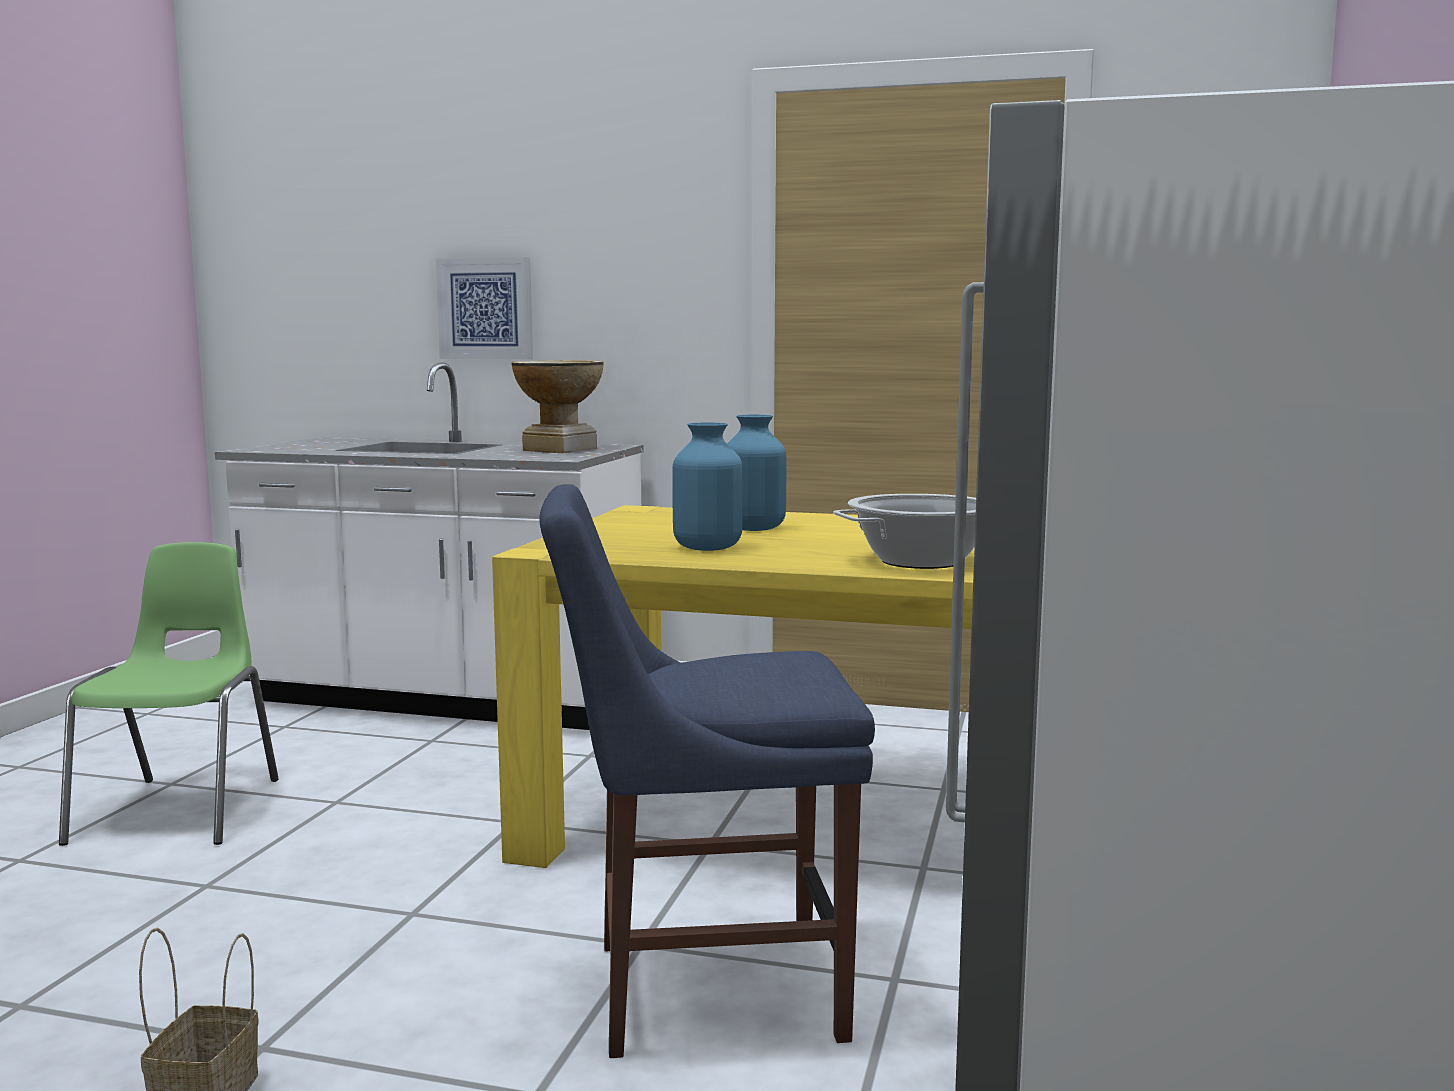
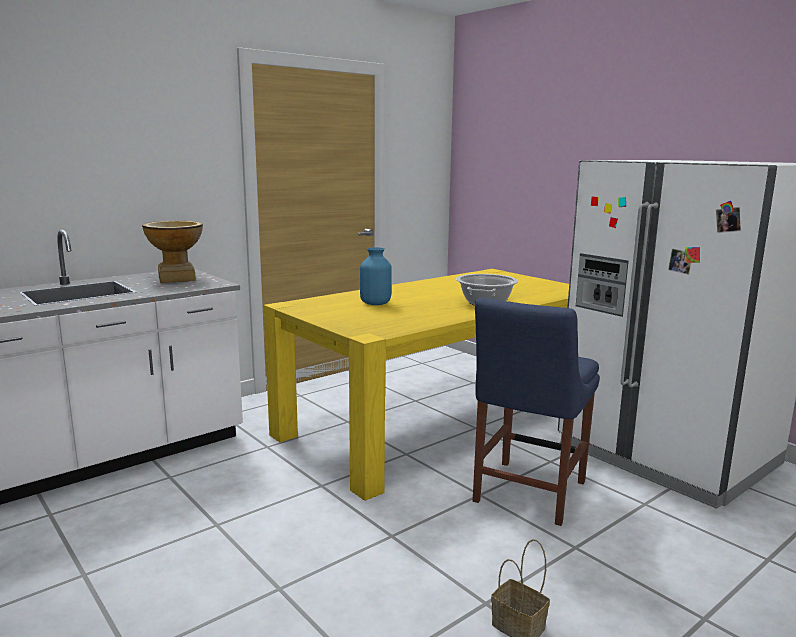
camera: 55 degrees left, 5 degrees up
(181, 809) = (142, 578): green chair -> none
(486, 309) = (68, 188): picture -> none
(707, 547) = (408, 316): blue vase -> none

